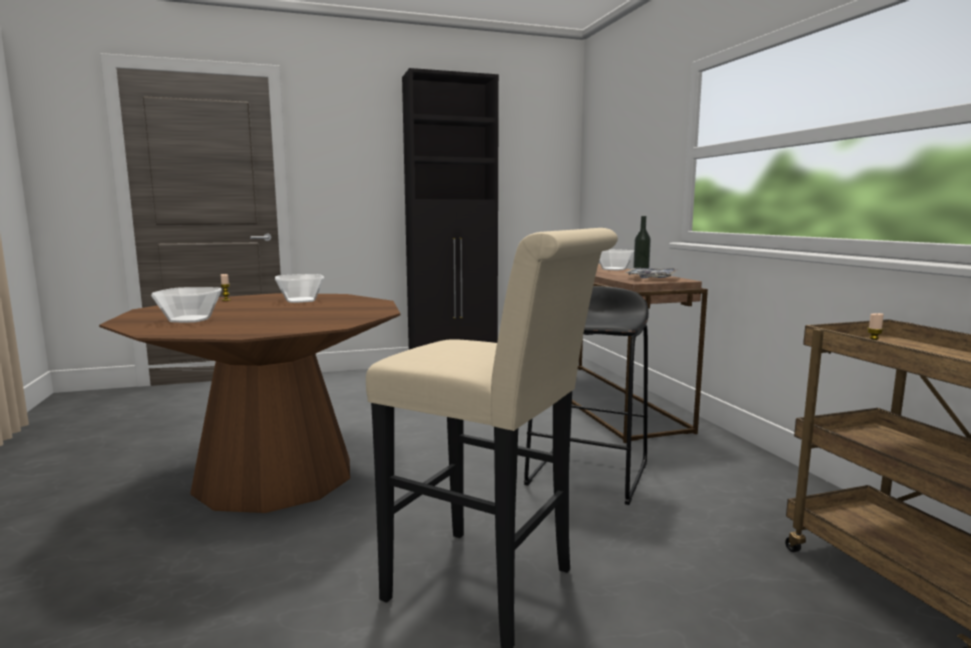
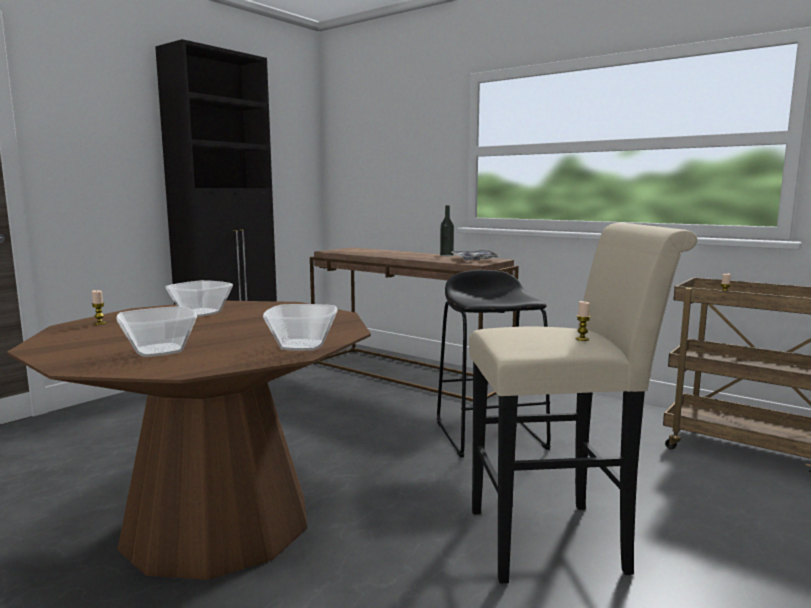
camera: 35 degrees left, 0 degrees up
(478, 359) = (582, 339): none -> candle
(614, 269) = (414, 254): bowl -> bowl (302, 346)

